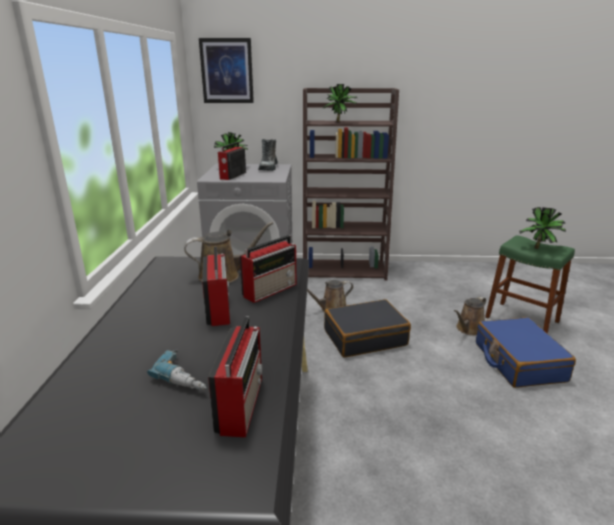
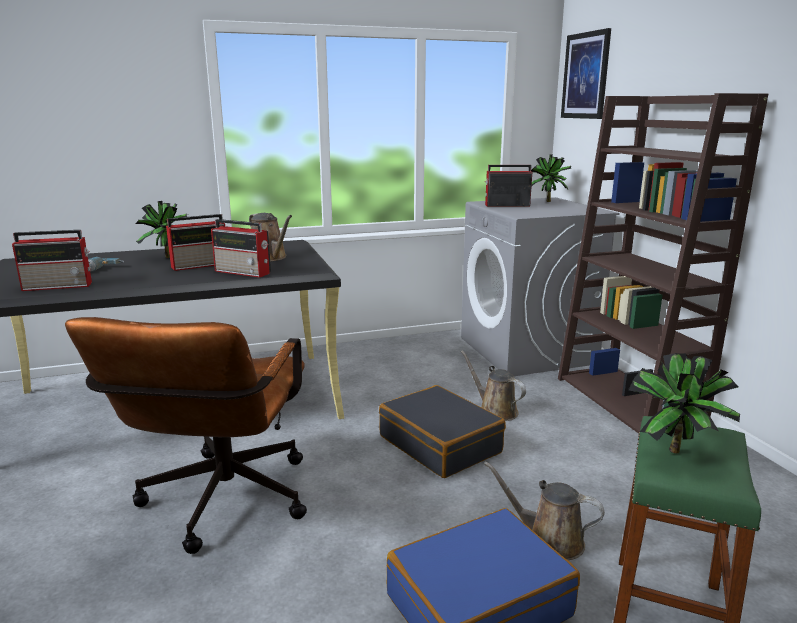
camera: 70 degrees right, 5 degrees down
(268, 168) = (573, 209): boot -> none
(340, 122) = (655, 151): potted plant -> potted plant (166, 258)
(416, 450) = (220, 506): none -> brown office chair

